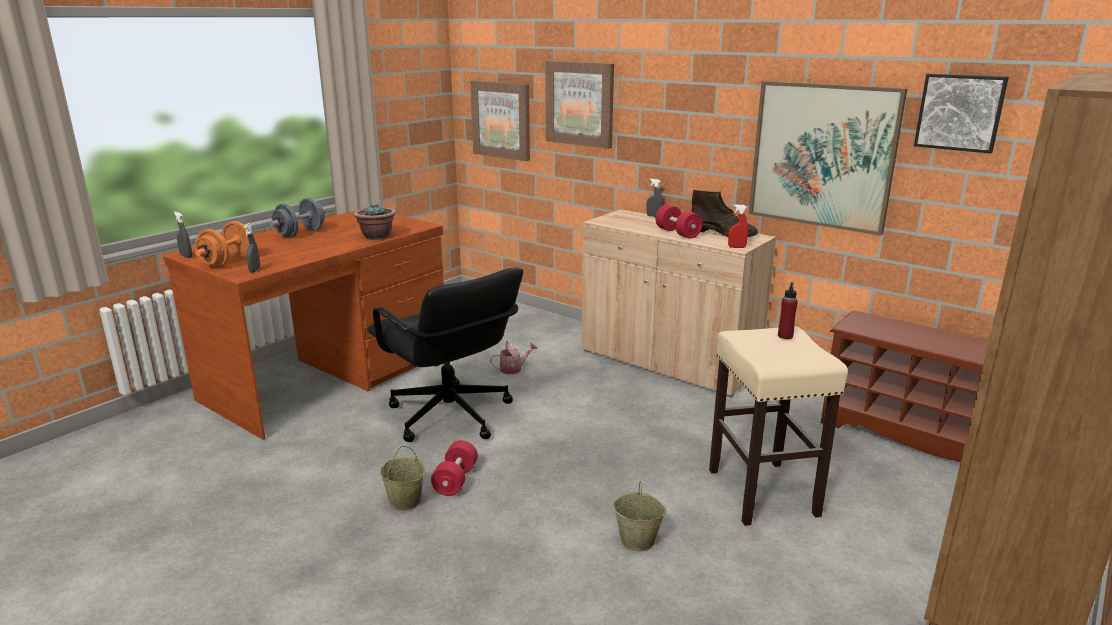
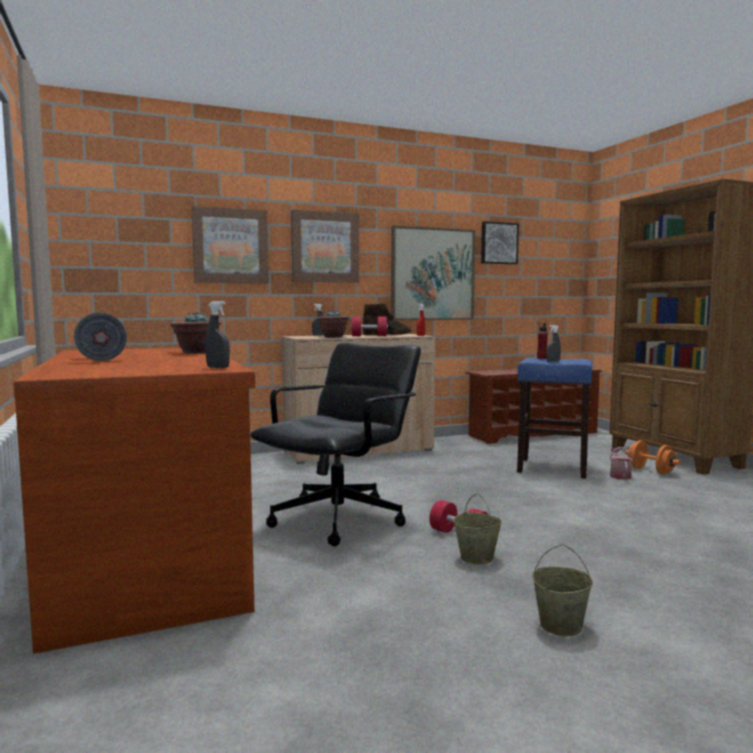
camera: 60 degrees left, 15 degrees down
(186, 256) = (62, 376): grey spray bottle -> grey spray bottle (553, 362)
(228, 262) = (148, 370): orange dumbbell -> orange dumbbell (651, 471)
(450, 416) = (340, 519): black office chair -> black office chair turned 45 degrees counterclockwise
(501, 120) = (126, 266): picture -> picture (325, 247)
(513, 369) = (288, 486): watering can -> watering can (619, 475)
(631, 226) = (333, 337): none -> potted plant
(638, 541) = (588, 502): beige bucket -> beige bucket (561, 625)
(761, 491) = (551, 468): beige stool -> blue stool

